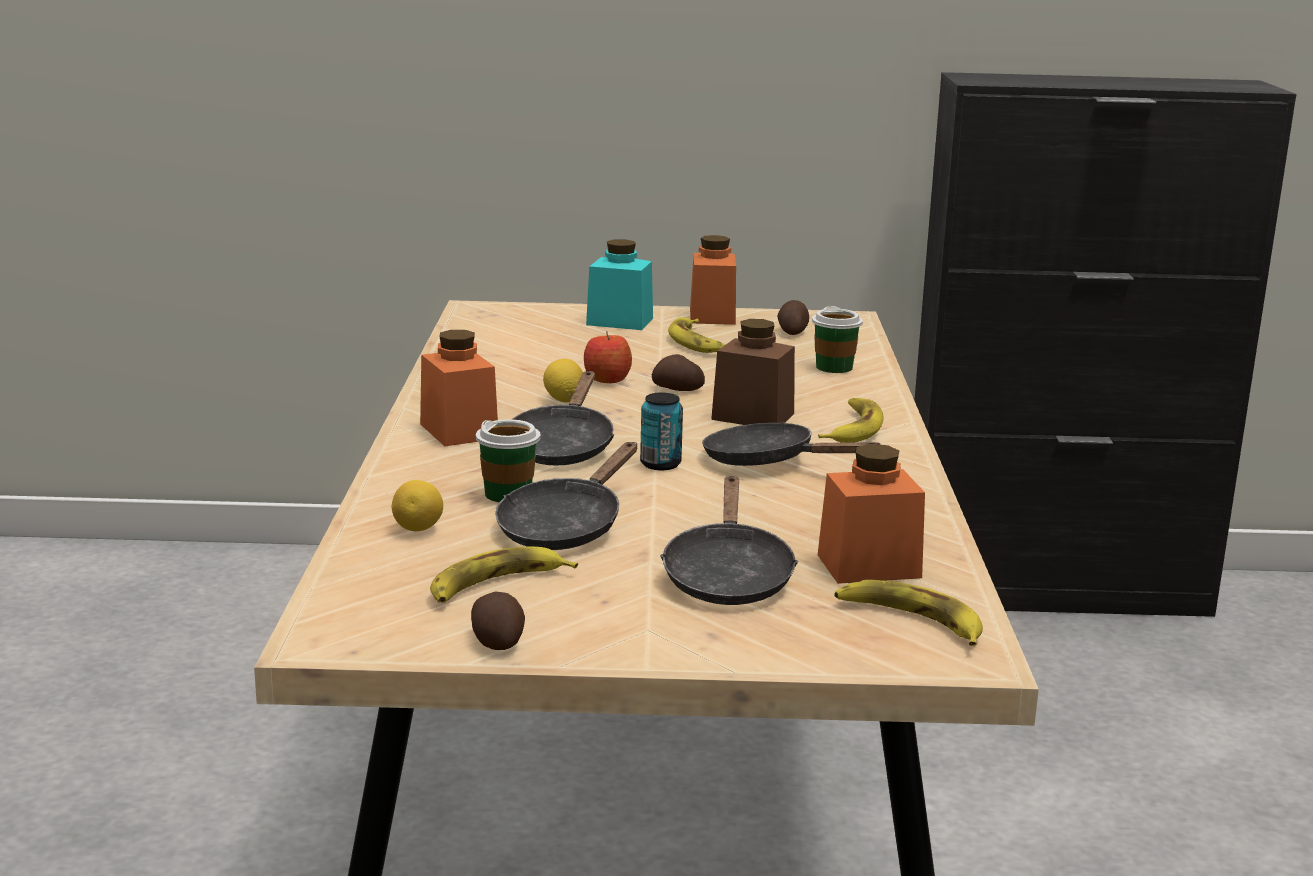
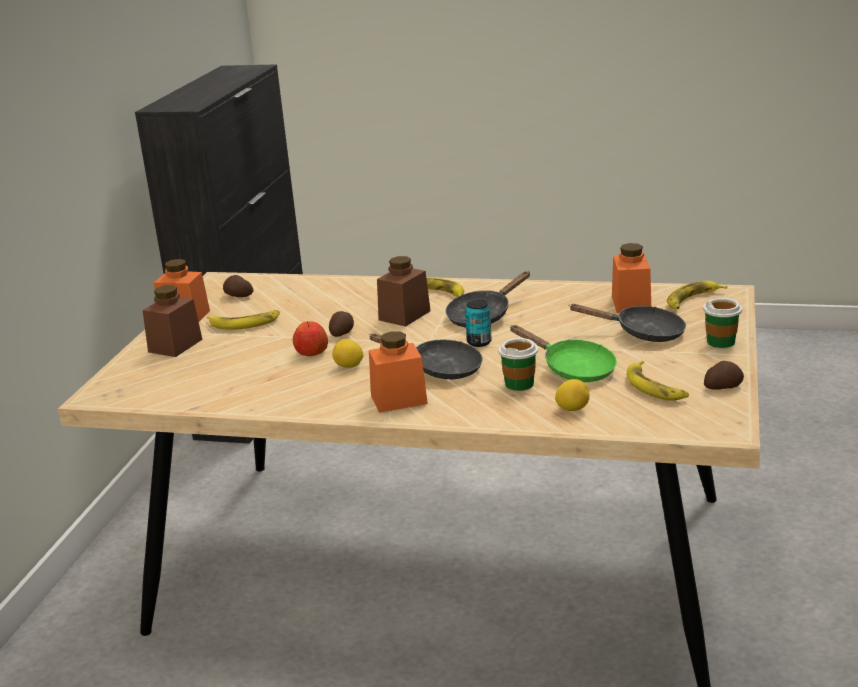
camera: 75 degrees left, 5 degrees up
(565, 526) = (573, 369): black frying pan -> green frying pan
(619, 321) = (175, 345): turquoise jar -> brown jar
(834, 367) = (322, 290): cup -> cup (721, 342)

